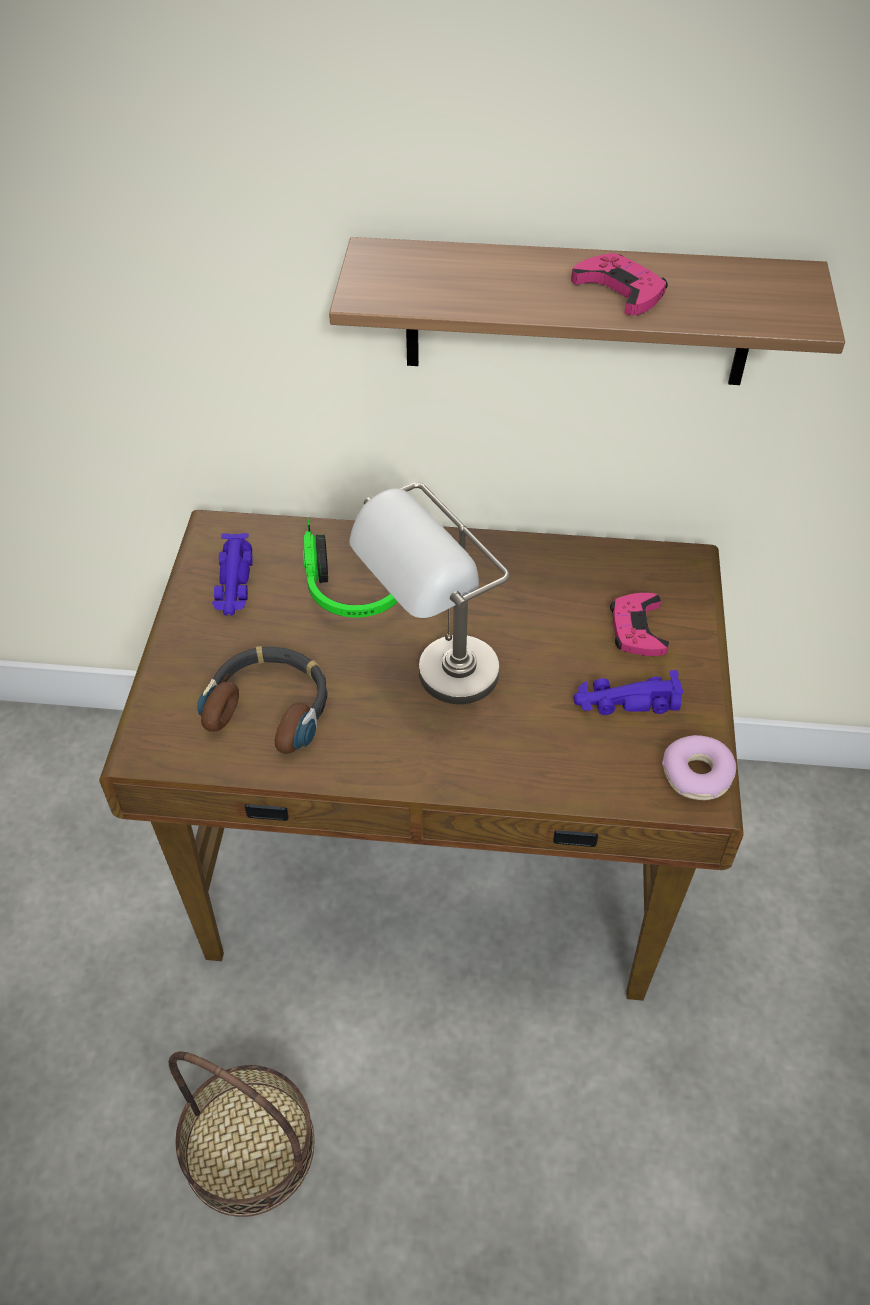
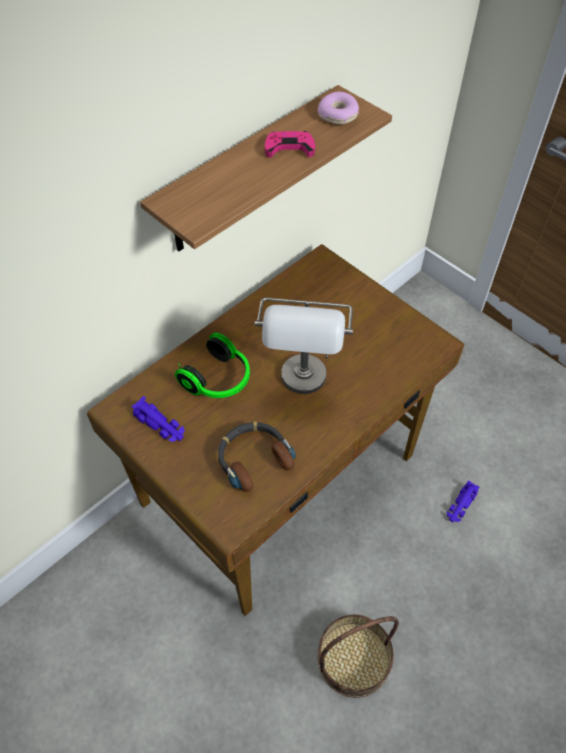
camera: 50 degrees left, 5 degrees up
(625, 702) = (373, 332): purple toy car -> purple toy car (460, 505)
(637, 629) = (340, 300): pink game controller -> none
(697, 775) = (429, 336): donut -> donut (338, 115)

